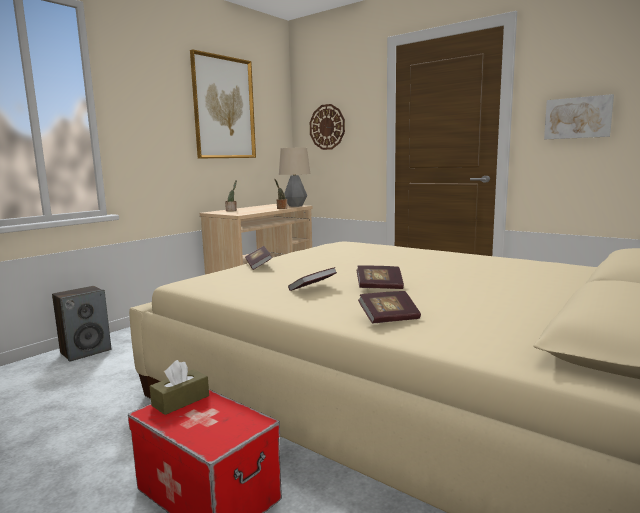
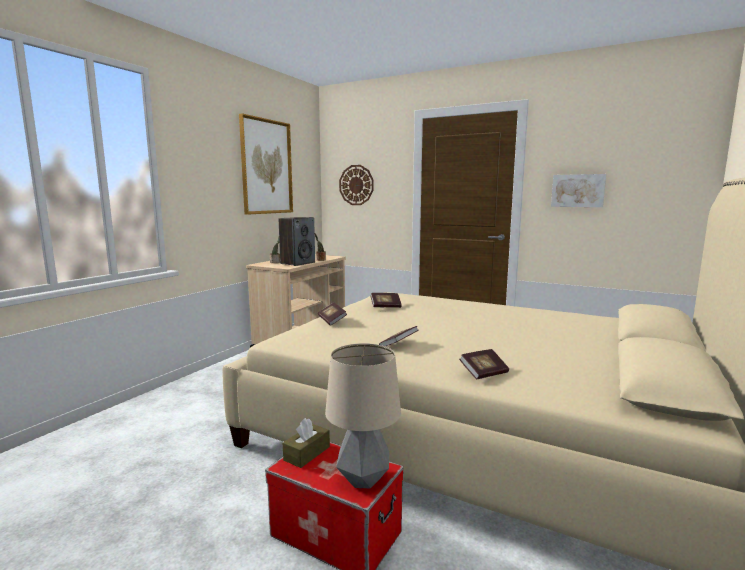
camera: 10 degrees left, 0 degrees up
(86, 351) = (153, 404): speaker -> speaker (298, 263)
(295, 206) = (330, 257): table lamp -> table lamp (363, 479)
(379, 287) = (453, 341): book -> book (385, 306)

